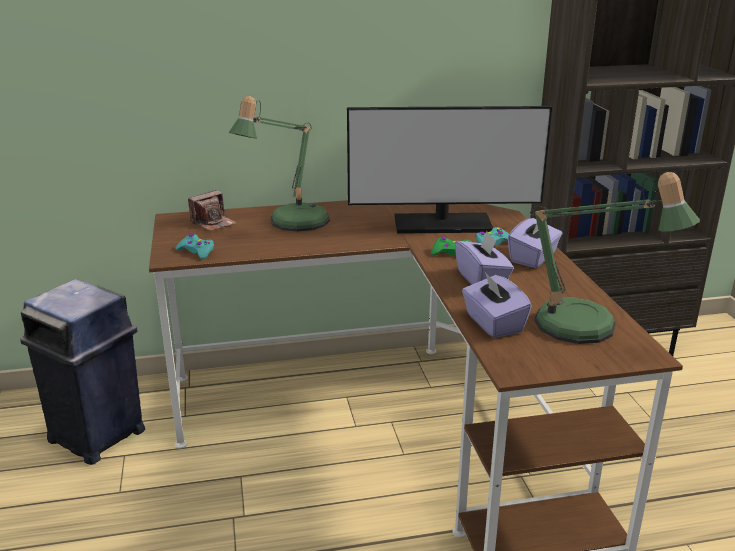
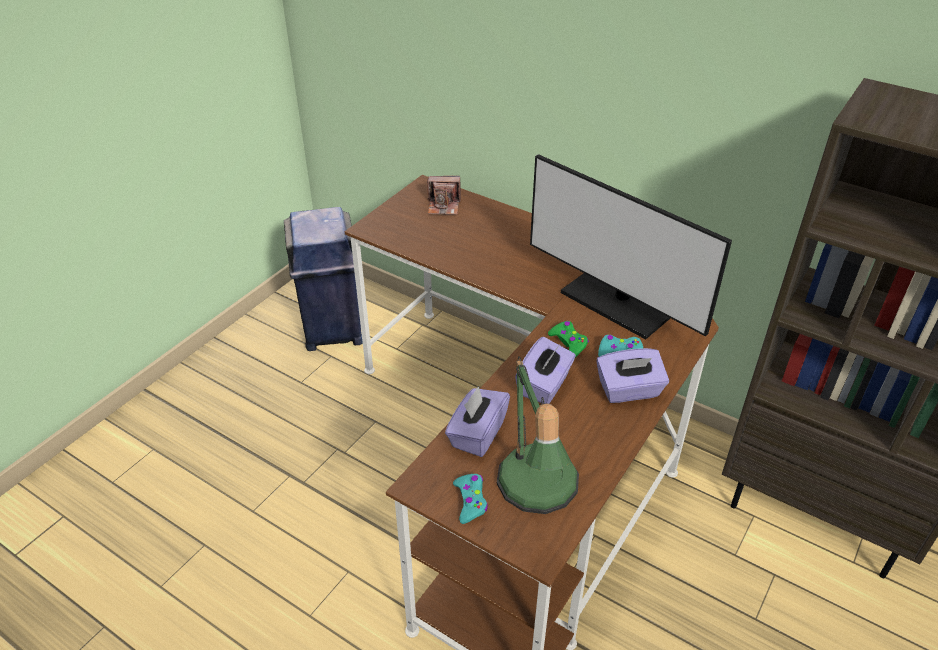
camera: 45 degrees right, 15 degrees up
(196, 251) = (393, 231): turquoise game controller -> turquoise game controller (470, 501)
(291, 223) = (497, 235): table lamp -> none

